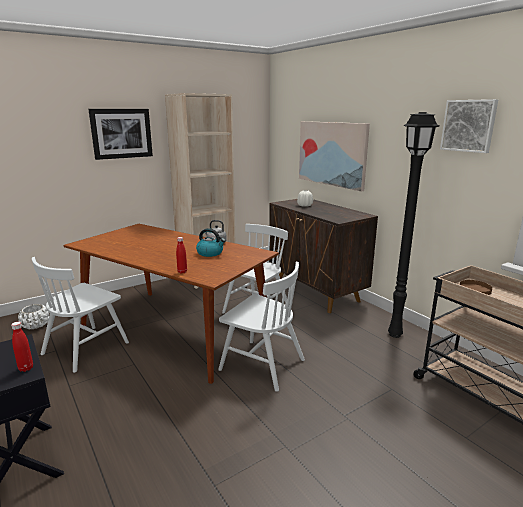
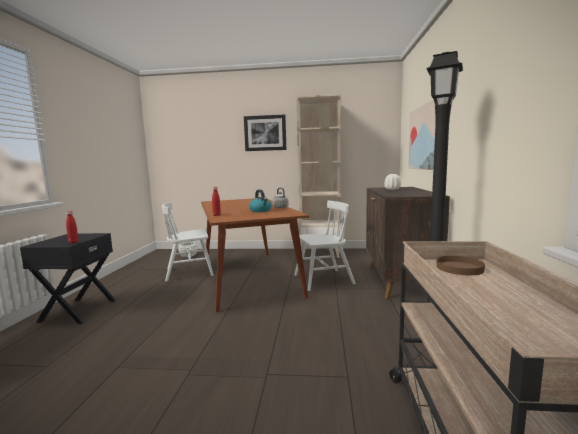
camera: 40 degrees right, 10 degrees down
(262, 364) = (266, 313): white chair -> none
(469, 125) = (516, 56): picture -> none

